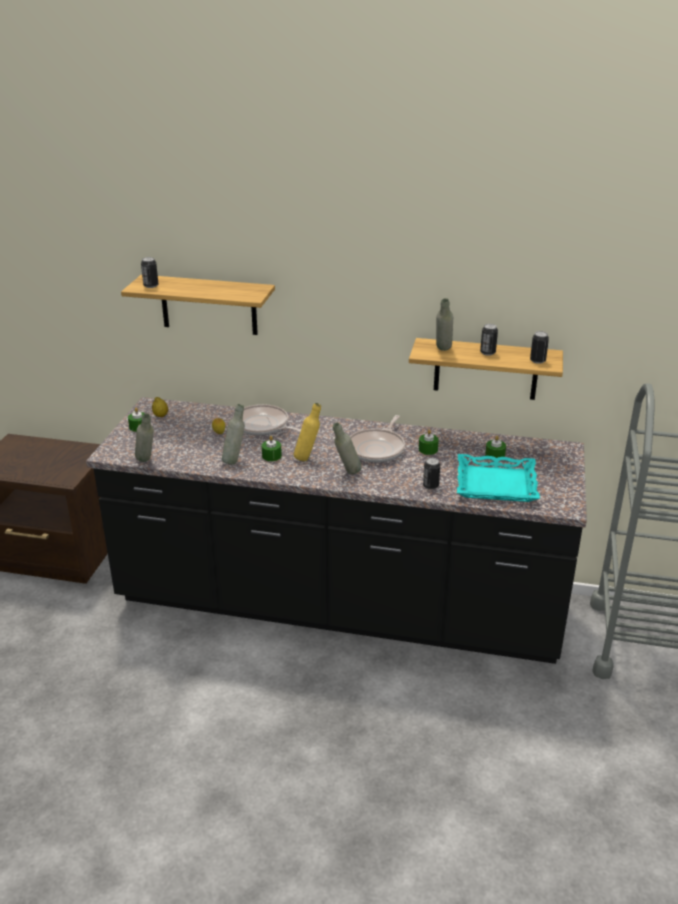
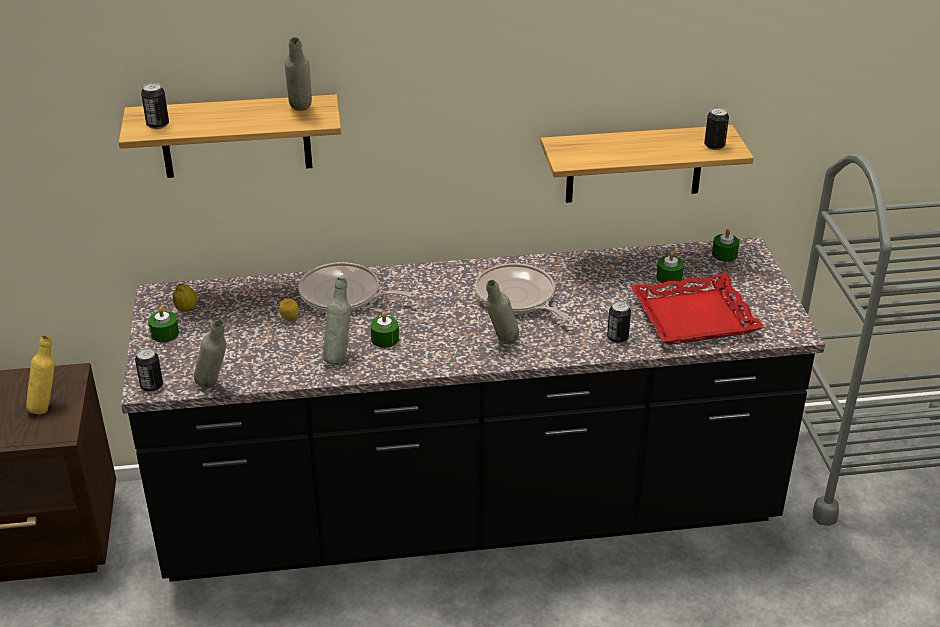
camera: 20 degrees left, 5 degrees up
(308, 458) = (435, 331): yellow bottle -> yellow bottle (47, 407)
(377, 448) = (517, 298): frying pan -> frying pan turned 135 degrees clockwise
(428, 449) = (582, 286): green candle -> green candle (724, 254)
(443, 351) = (590, 153): grey bottle -> grey bottle (301, 112)
(487, 353) = (646, 145): can -> can (152, 386)
(496, 484) = (694, 317): turquoise tray -> red tray

